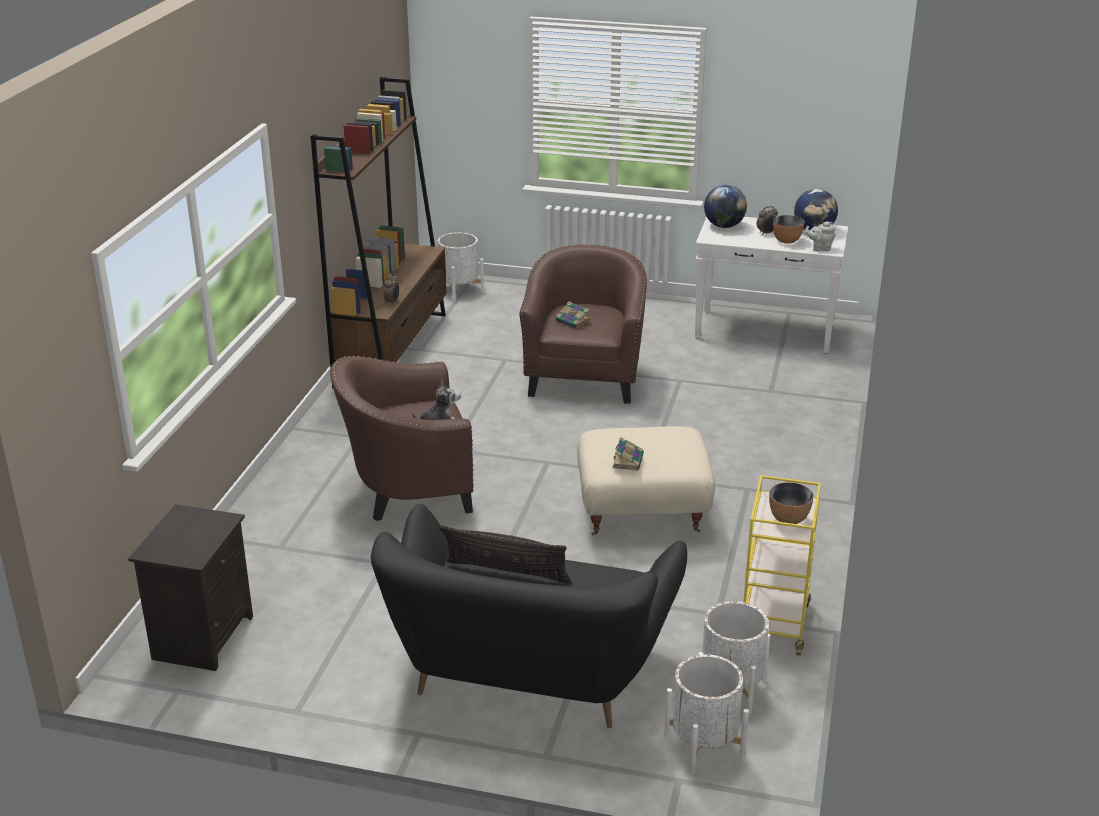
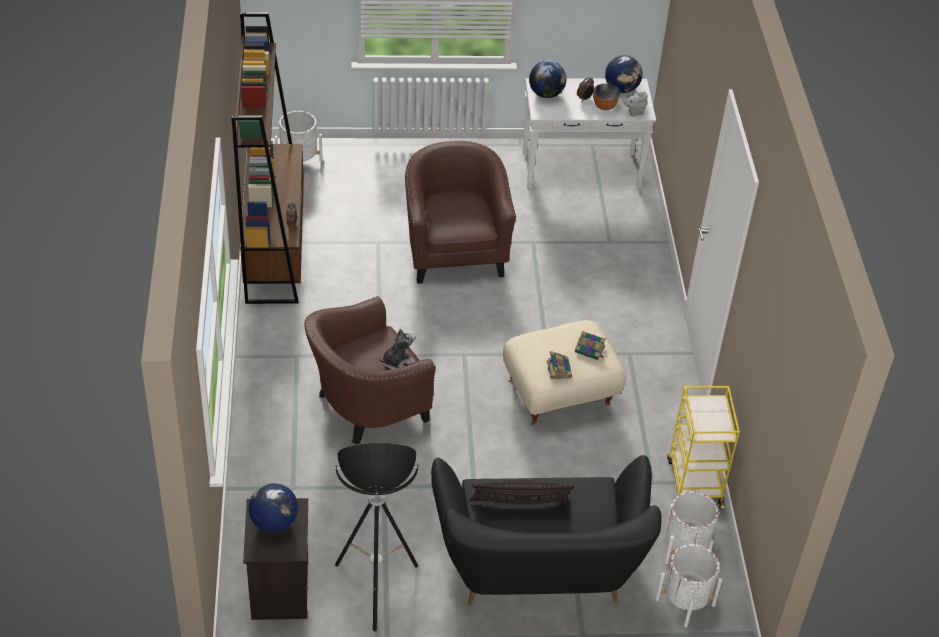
camera: 20 degrees left, 15 degrees up
(189, 529) = (274, 522): none -> globe
(314, 658) = (375, 589): none -> floor lamp
(573, 321) = (450, 217): book -> book (590, 350)
(788, 519) = (713, 421): bowl -> none

